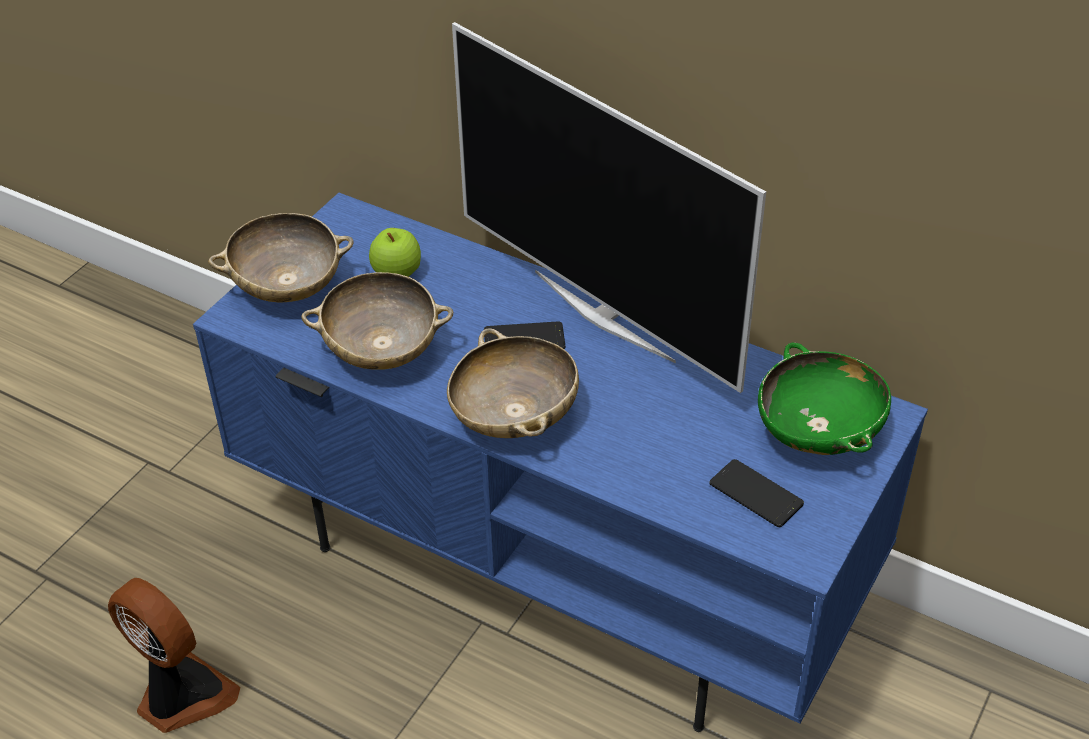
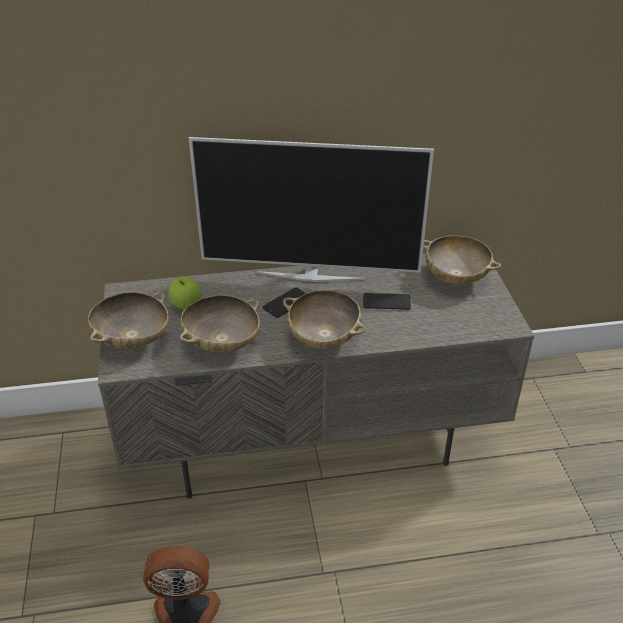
camera: 40 degrees left, 5 degrees down
(555, 565) = (312, 434): blue tv stand -> grey tv stand
(756, 494) = (462, 313): phone -> phone (386, 302)
(818, 432) = (456, 277): green bowl -> beige bowl

